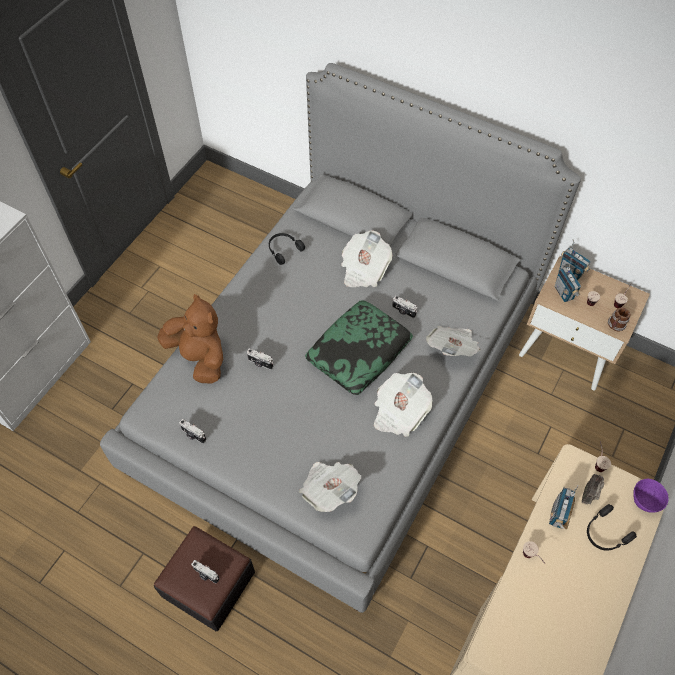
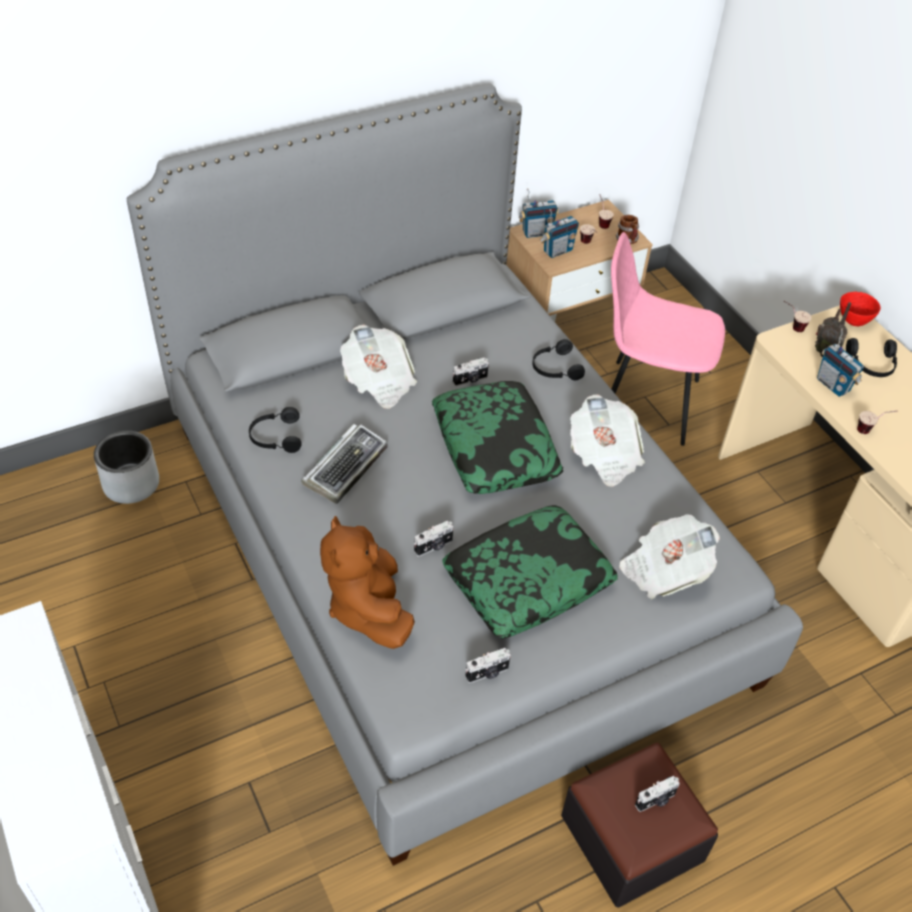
camera: 60 degrees left, 10 degrees down
(199, 357) = (368, 608): brown plush toy -> brown plush toy turned 90 degrees counterclockwise
(268, 222) = (131, 483): none -> grey planter
(271, 421) = (528, 579): none -> pillow
(287, 292) = (346, 466): none -> keyboard
(452, 348) = (555, 368): newspaper -> black headphones
(546, 429) = (645, 401): none -> pink chair
(564, 293) = (557, 251): radio -> radio turned 45 degrees counterclockwise
(644, 502) = (853, 321): purple bowl -> red bowl

